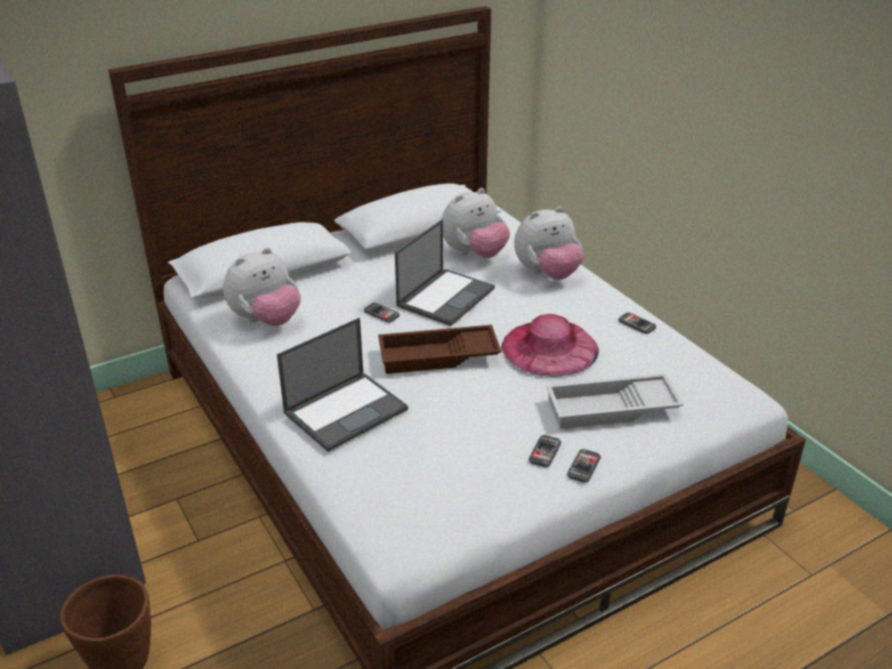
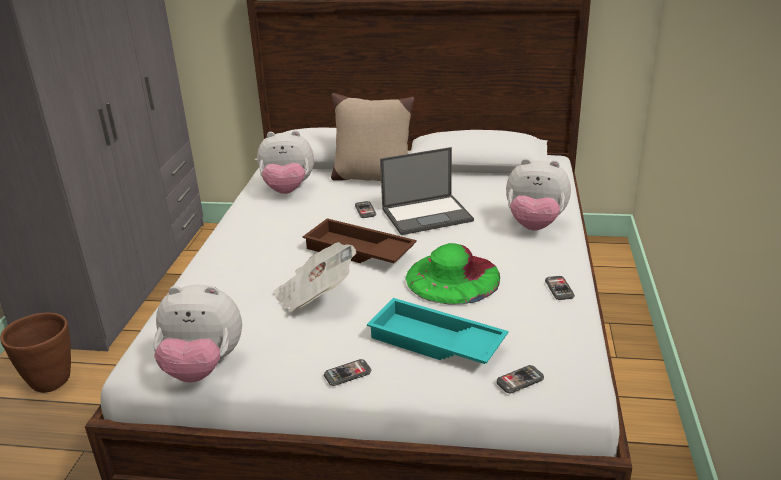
camera: 40 degrees right, 5 degrees down
(337, 277) = (372, 178): none -> beige pillow
(346, 410) = (247, 261): laptop -> none
(464, 413) = (315, 295): none -> newspaper
(474, 254) = (495, 193): plush toy -> plush toy (203, 367)
(544, 452) = (334, 349): phone -> phone (520, 380)
(549, 347) = (453, 277): pink hat -> green hat
(611, 409) = (434, 343): white tray -> turquoise tray

